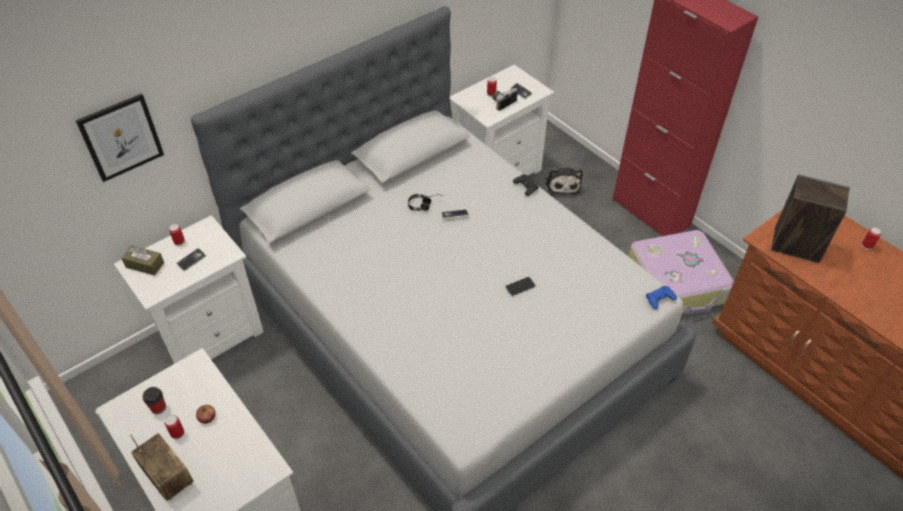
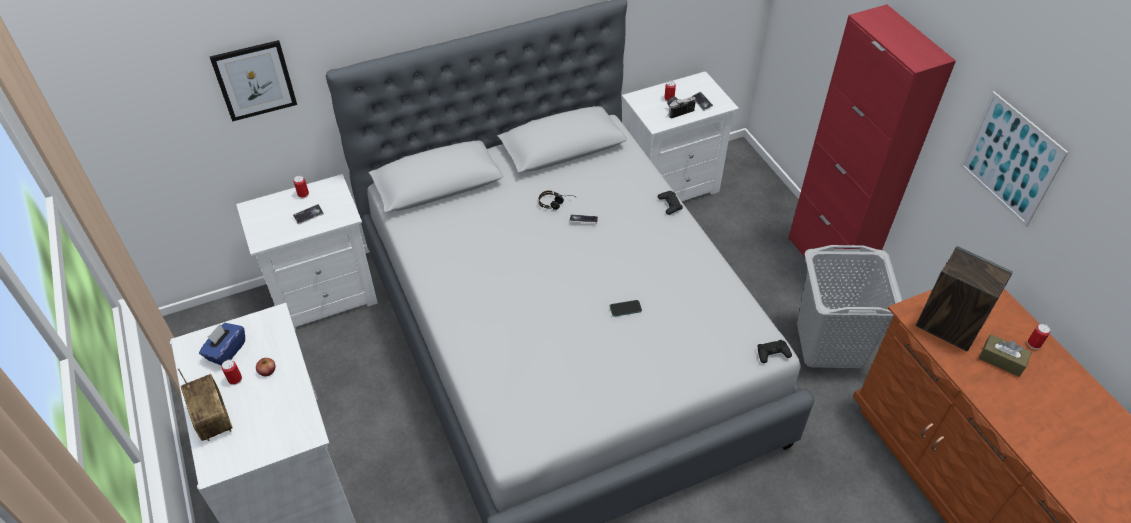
camera: 15 degrees right, 0 degrees up
(145, 265) = (264, 211): brown tissue box -> brown tissue box (1001, 360)
(158, 408) = (226, 351): cup -> blue tissue box
(562, 185) = (737, 212): plush toy -> none
(660, 299) = (772, 353): blue game controller -> black game controller
(677, 283) = (830, 344): suitcase -> grey laundry basket
(820, 93) = (1010, 159): none -> picture

